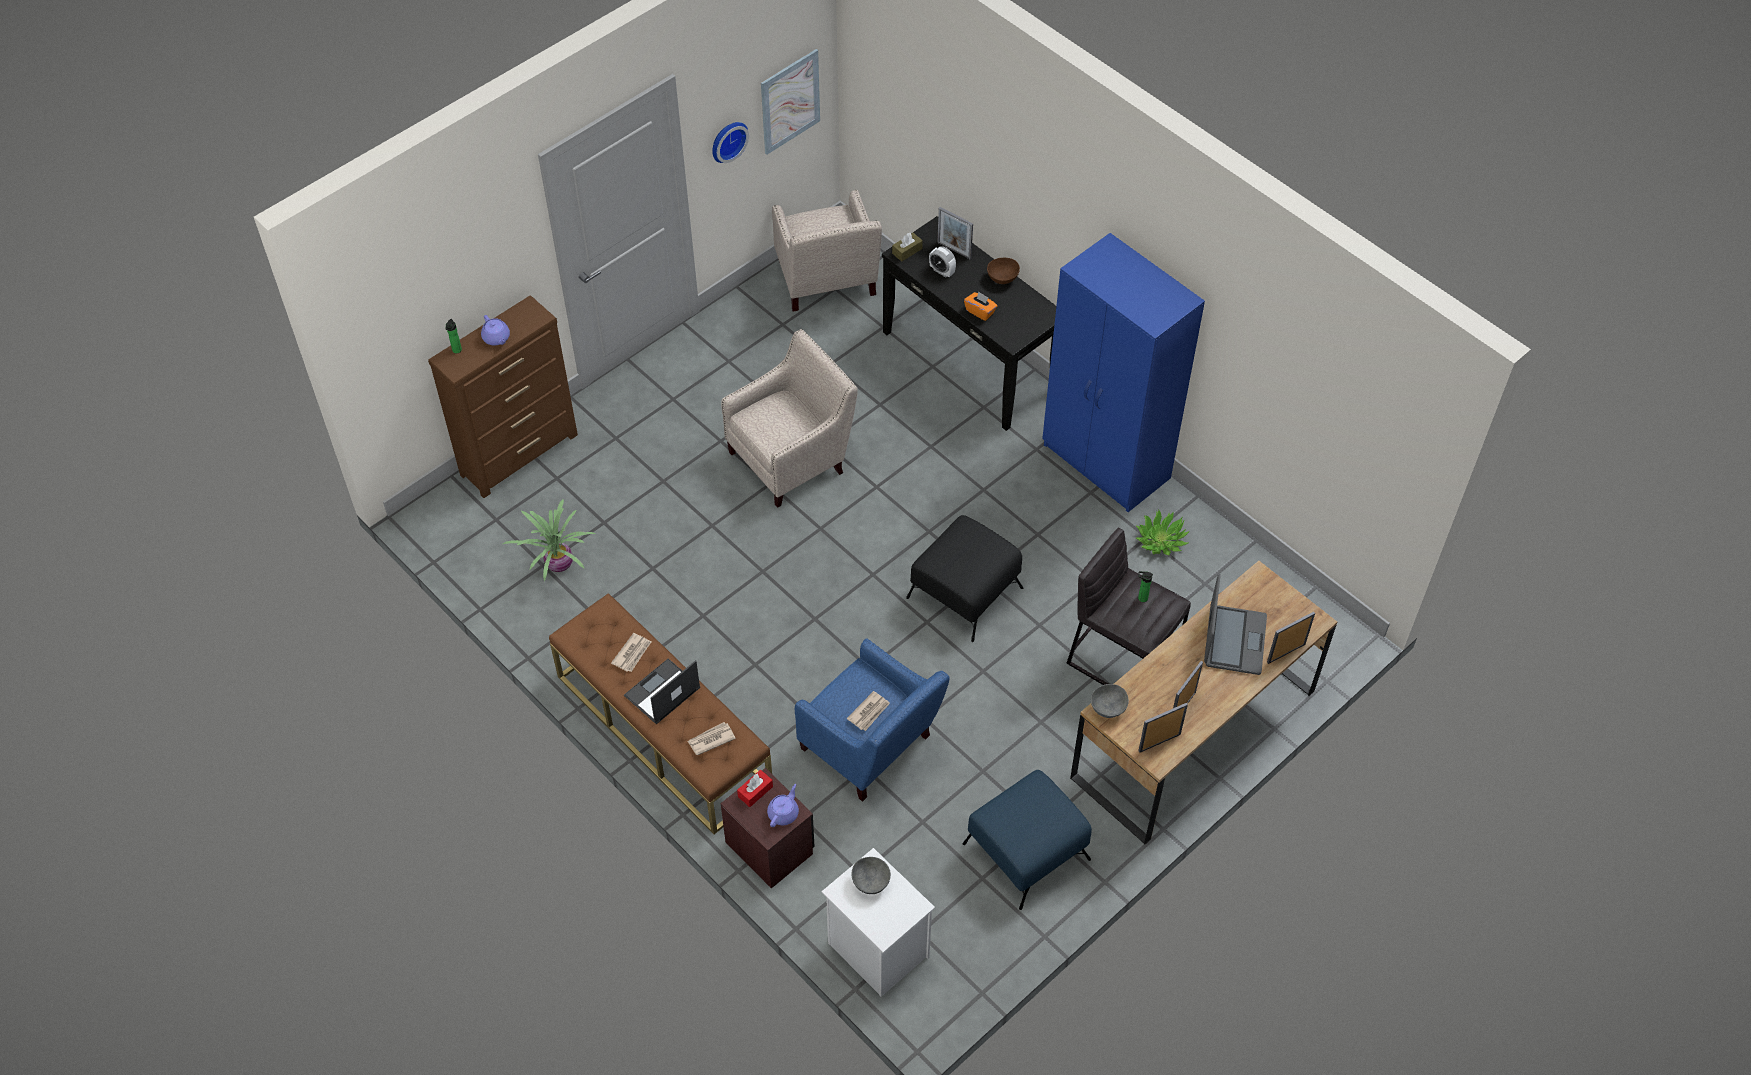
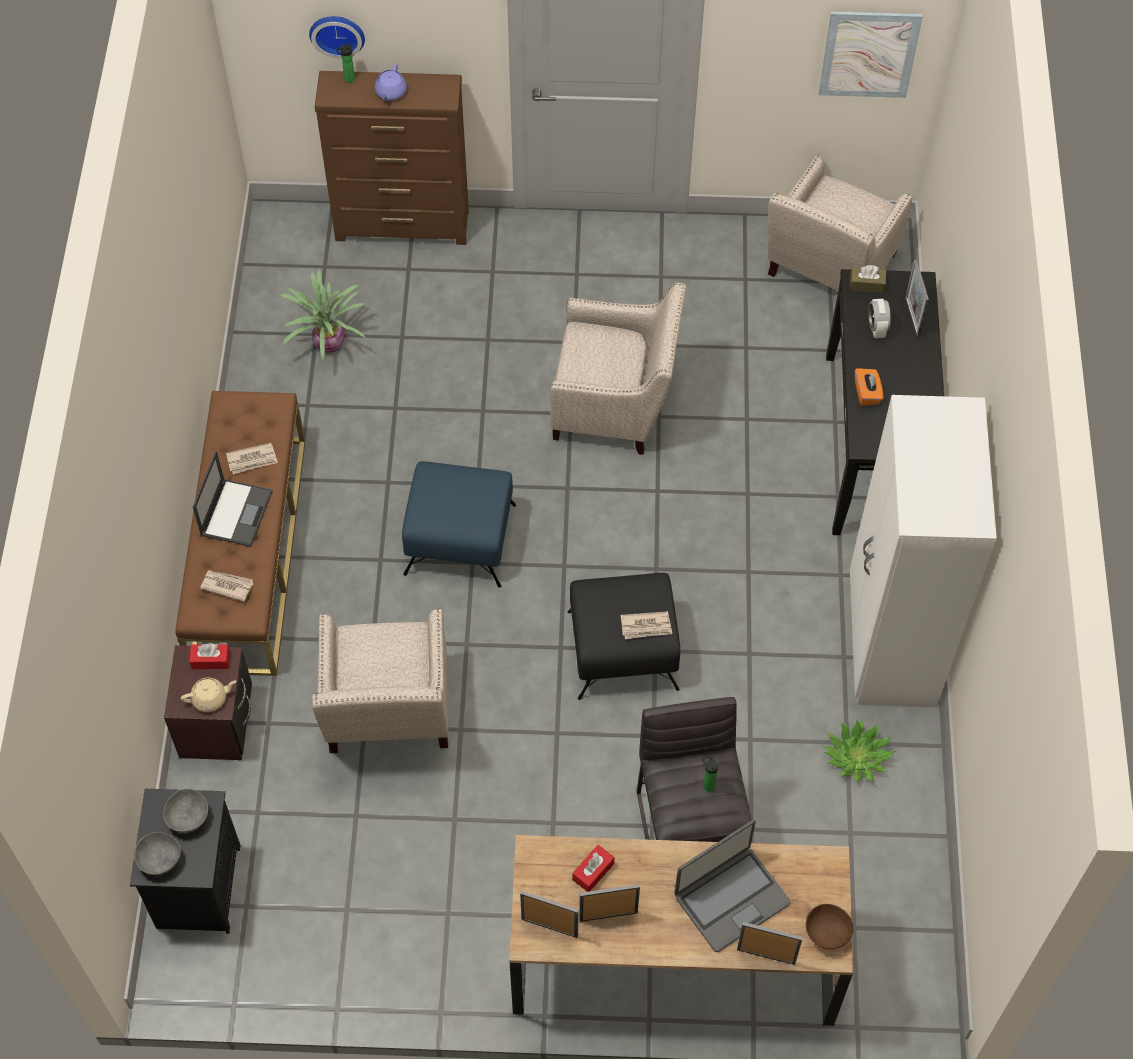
camera: 45 degrees right, 5 degrees up
(661, 692) = (236, 512): laptop -> laptop turned 105 degrees clockwise
(727, 140) = (768, 51): wall clock -> wall clock (337, 33)
(783, 813) = (210, 698): purple teapot -> beige teapot
(869, 712) = (377, 676): newspaper -> newspaper (646, 626)
(870, 749) = (387, 715): blue armchair -> beige armchair
(875, 949) = (197, 885): white nightstand -> black nightstand
(1003, 279) = (926, 379): brown bowl -> brown bowl (827, 934)
(1025, 851) = (407, 921): blue ottoman -> blue ottoman (459, 538)
(1106, 463) = (890, 642): blue wardrobe -> white wardrobe
(1109, 708) = (543, 855): grey bowl -> grey bowl (161, 861)
(1146, 692) = (593, 871): none -> red tissue box

